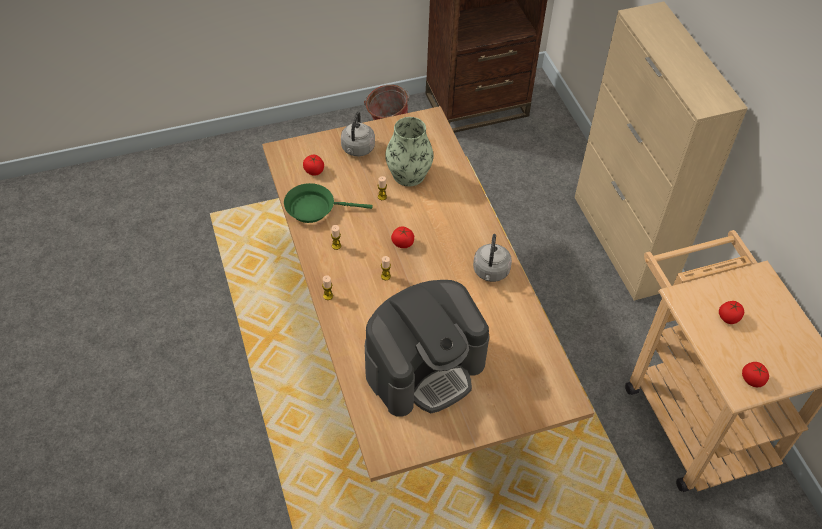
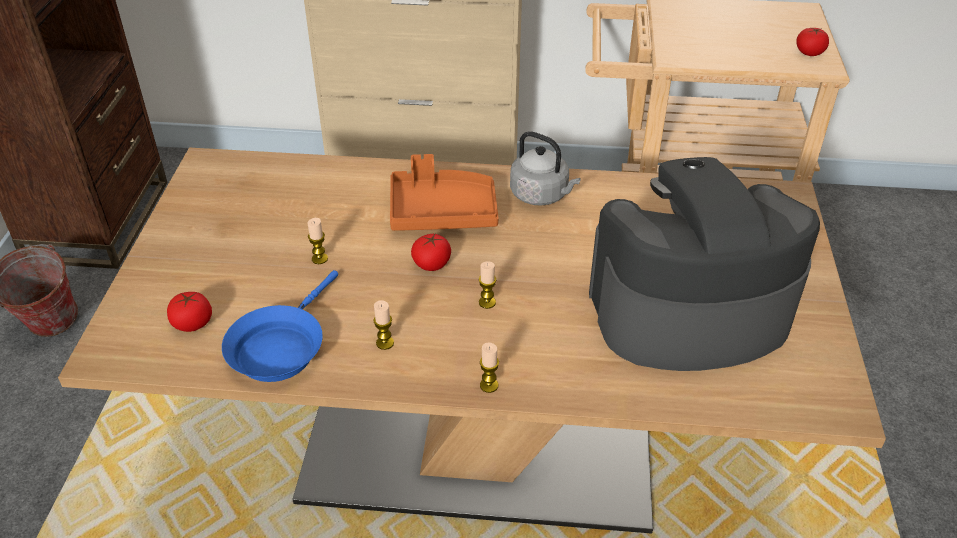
camera: 65 degrees left, 10 degrees down
(314, 208) = (280, 347): green frying pan -> blue frying pan
(357, 149) = (193, 257): grey kettle -> none
(408, 174) = (297, 217): vase -> none
(425, 367) = (687, 312): coffee machine -> coffee machine turned 90 degrees counterclockwise
(448, 232) = (442, 212): none -> orange tray
(728, 318) = (718, 40): tomato -> none

